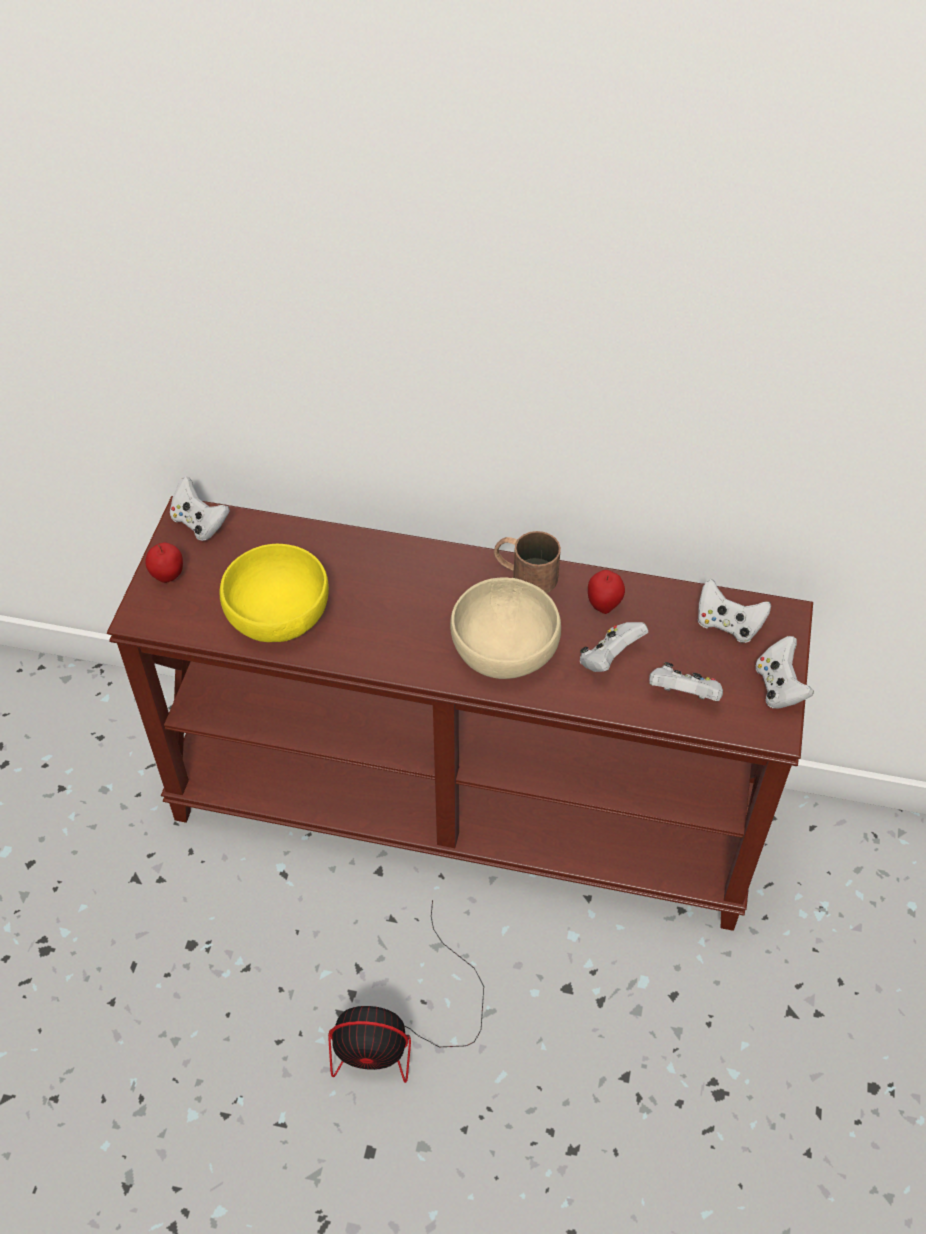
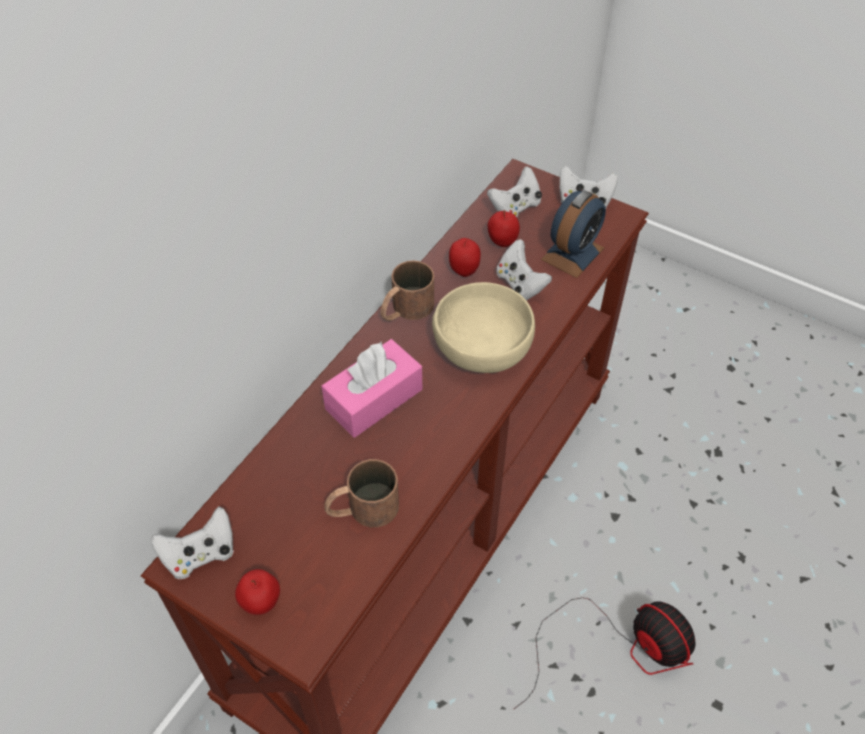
camera: 70 degrees left, 0 degrees up
(279, 613) = (362, 509): yellow bowl -> brown mug
(402, 583) = (374, 399): none -> pink tissue box
(402, 1031) = (620, 647): fan -> fan turned 60 degrees counterclockwise
(664, 627) = (502, 243): none -> apple
(684, 695) = (572, 253): white game controller -> alarm clock

